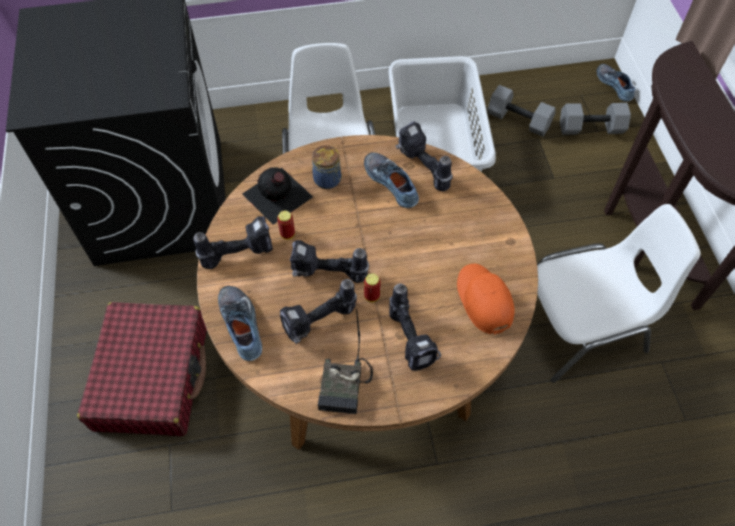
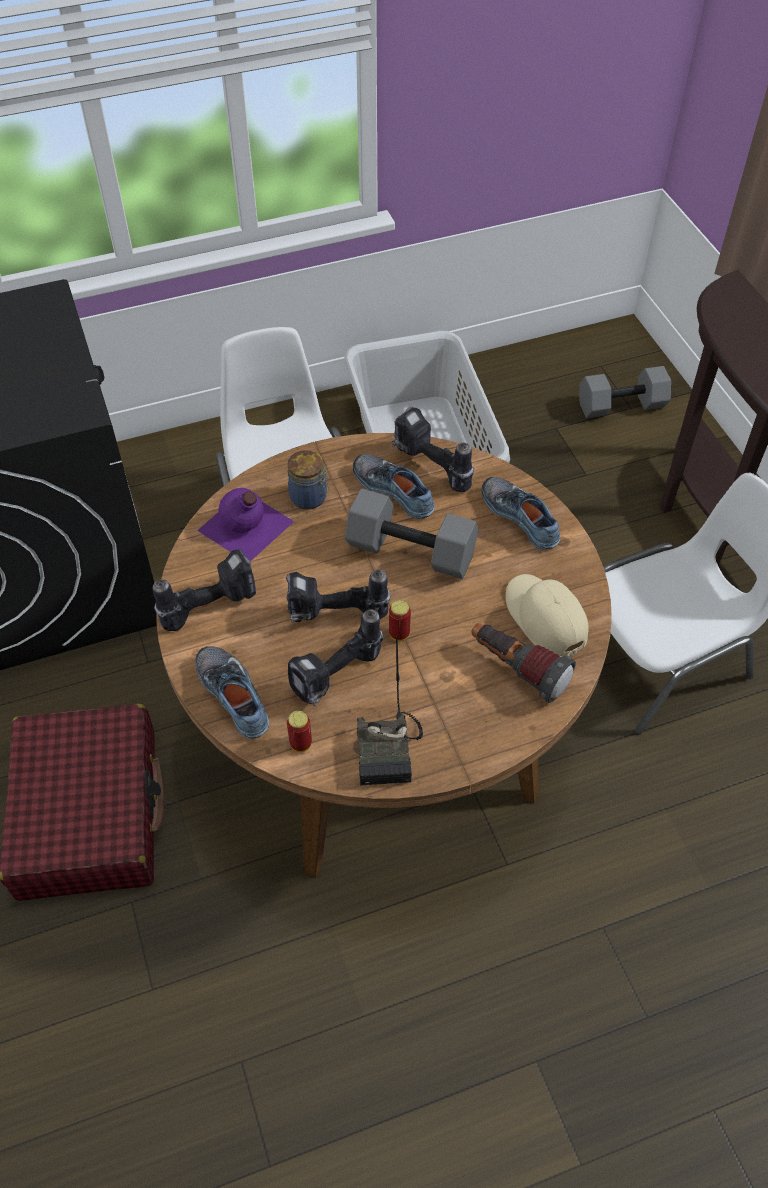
camera: 10 degrees left, 5 degrees down
(277, 196) = (245, 527): black bottle -> purple bottle
(287, 234) = (270, 573): can -> can (300, 743)
(412, 340) = (464, 680): power drill -> none
(454, 338) = (517, 670): none -> flashlight
(484, 300) = (545, 618): orange cap -> beige cap
(519, 120) = (526, 406): grey dumbbell -> grey dumbbell (413, 550)
(615, 85) = (642, 347): shoe -> shoe (522, 517)

